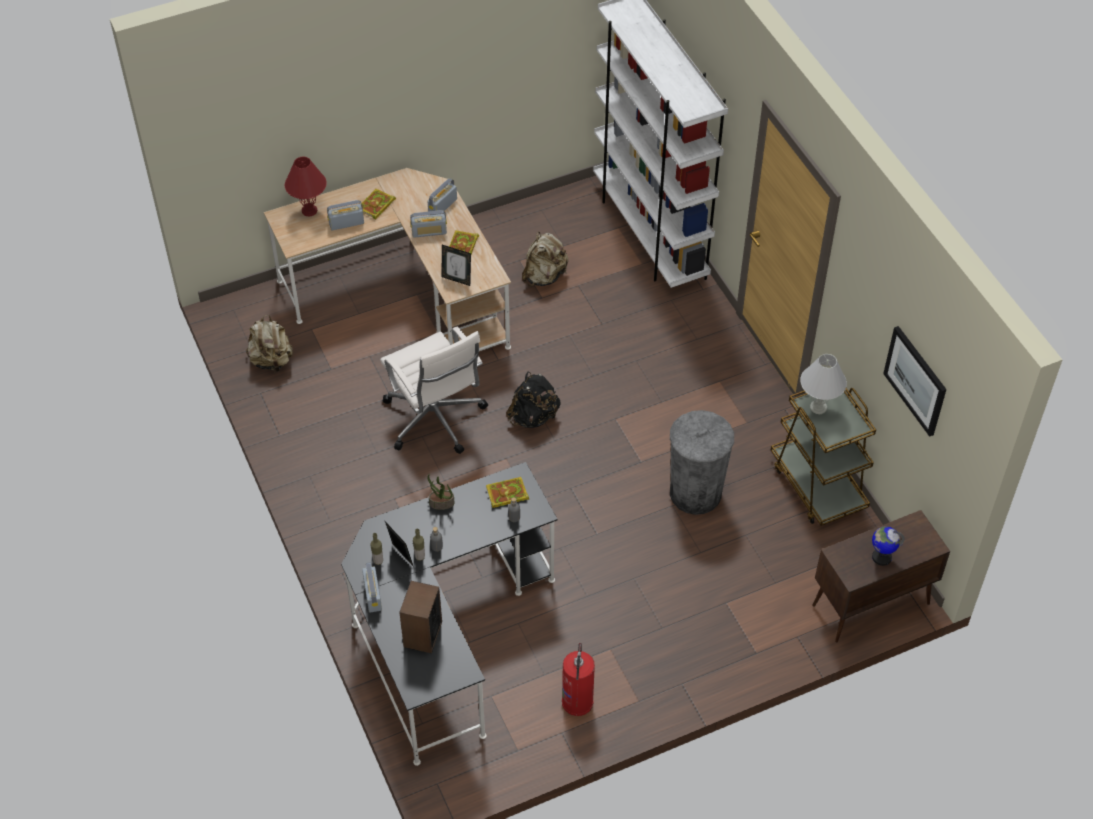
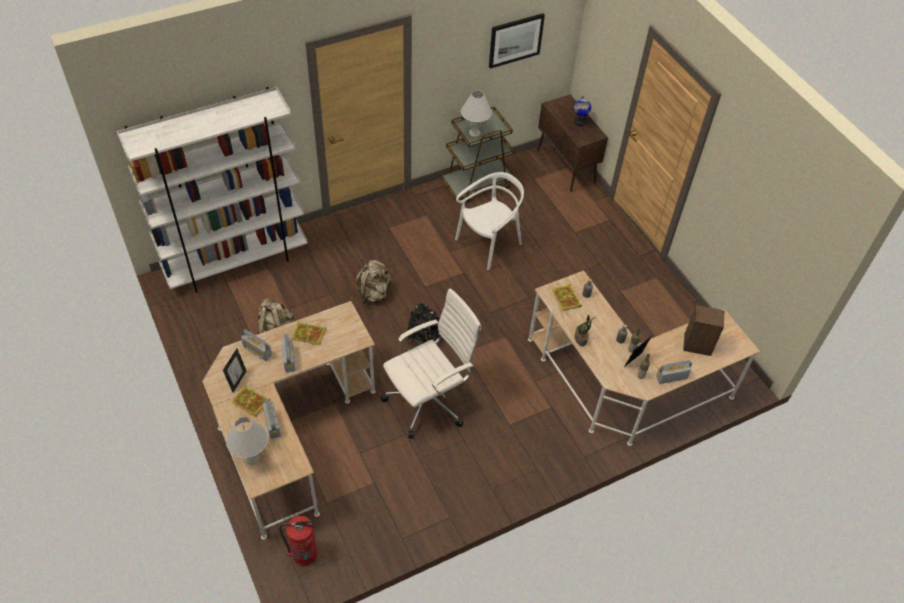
camera: 95 degrees left, 0 degrees up
(272, 361) = (364, 532): beige backpack -> beige backpack (374, 293)
(309, 210) = (251, 457): red table lamp -> white table lamp
(442, 630) = (624, 387): black desk -> beige desk
(456, 279) = (347, 337): picture frame -> picture frame (237, 381)
(577, 701) = (663, 308): fire extinguisher -> fire extinguisher (303, 553)
(695, 493) = (489, 244): grey trash can -> white chair

